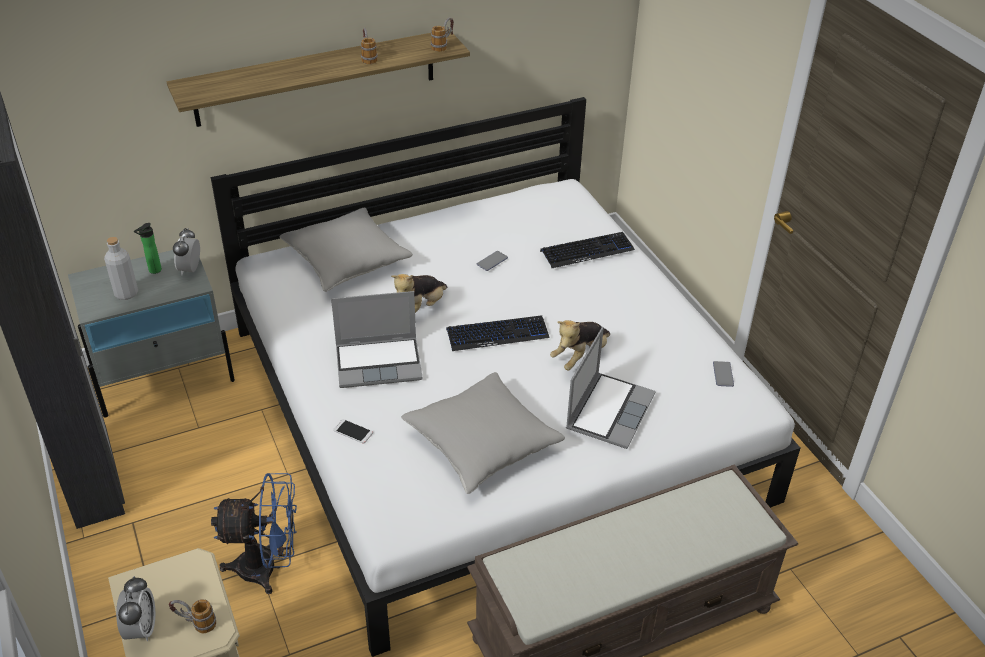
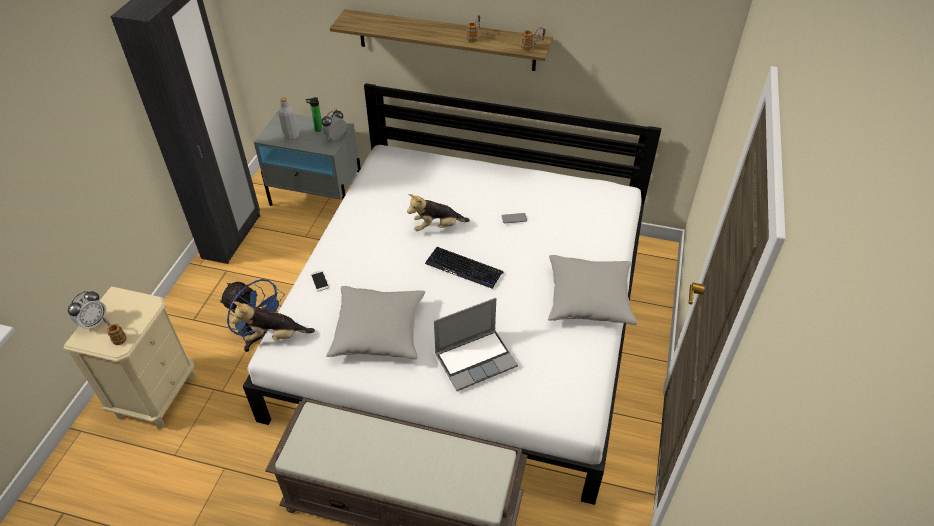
camera: 40 degrees right, 5 degrees up
(346, 261) = (429, 174): grey pillow -> grey pillow (589, 299)
(379, 362) = (378, 247): laptop -> none
(580, 357) = (499, 313): plush toy -> plush toy (275, 336)
(587, 251) = (585, 243): keyboard -> none
(723, 374) = (582, 382): phone -> none

